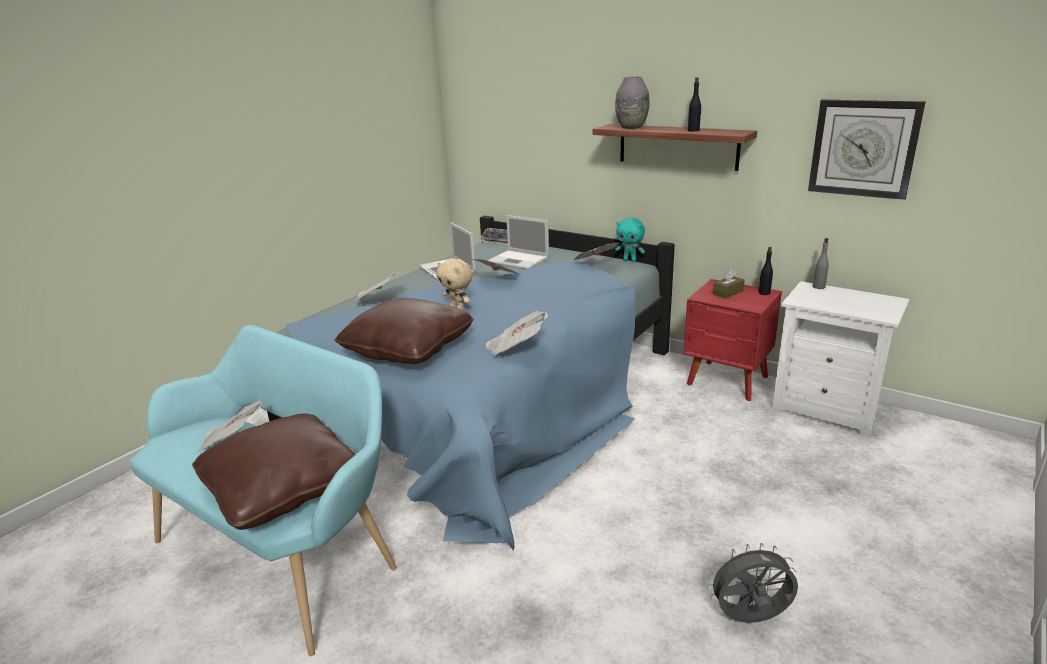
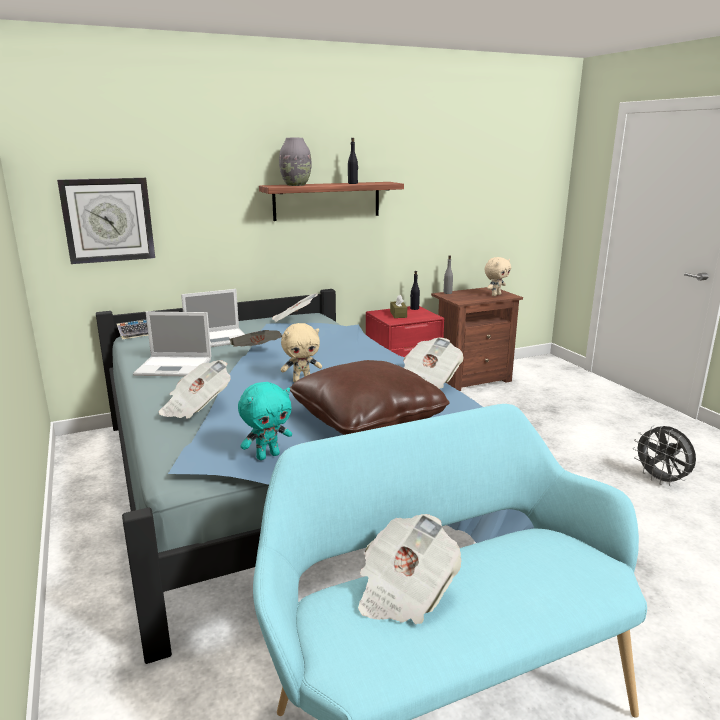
camera: 60 degrees left, 5 degrees down
(283, 488) = (547, 568): brown pillow -> none
(630, 260) = (299, 313): turquoise plush toy -> turquoise plush toy (267, 455)
(750, 619) = (661, 480): grey fan -> grey fan turned 60 degrees counterclockwise
(827, 409) = (471, 378): white nightstand -> brown nightstand
(863, 148) = (456, 188): wall clock -> wall clock (108, 220)
(869, 309) = (495, 295): none -> beige plush toy

